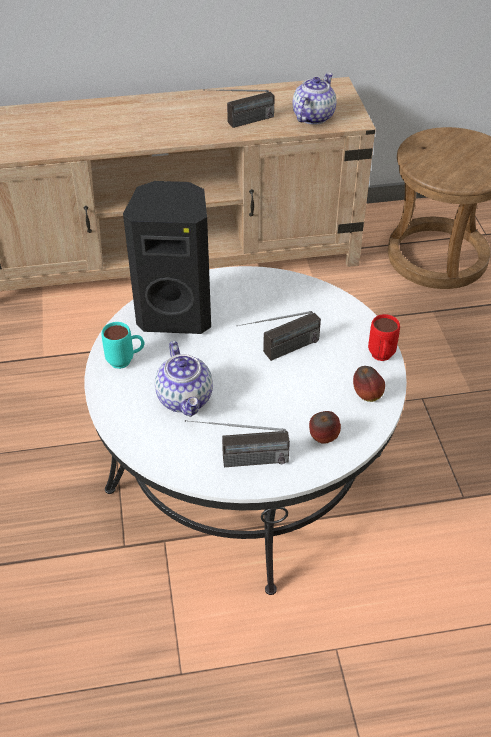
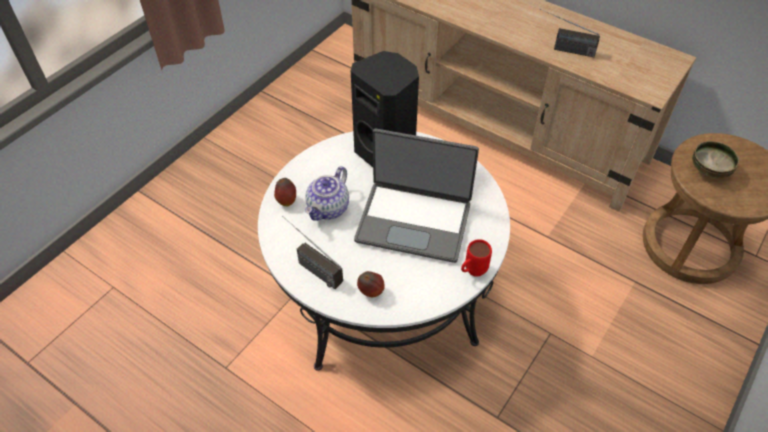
camera: 45 degrees right, 5 degrees up
(126, 361) = (325, 163): turquoise mug -> none
(279, 353) = (414, 221): radio -> laptop
(313, 116) = (623, 73): teapot -> none
(366, 396) = (431, 288): apple -> apple (286, 201)
(442, 164) = (710, 170): none -> bowl

